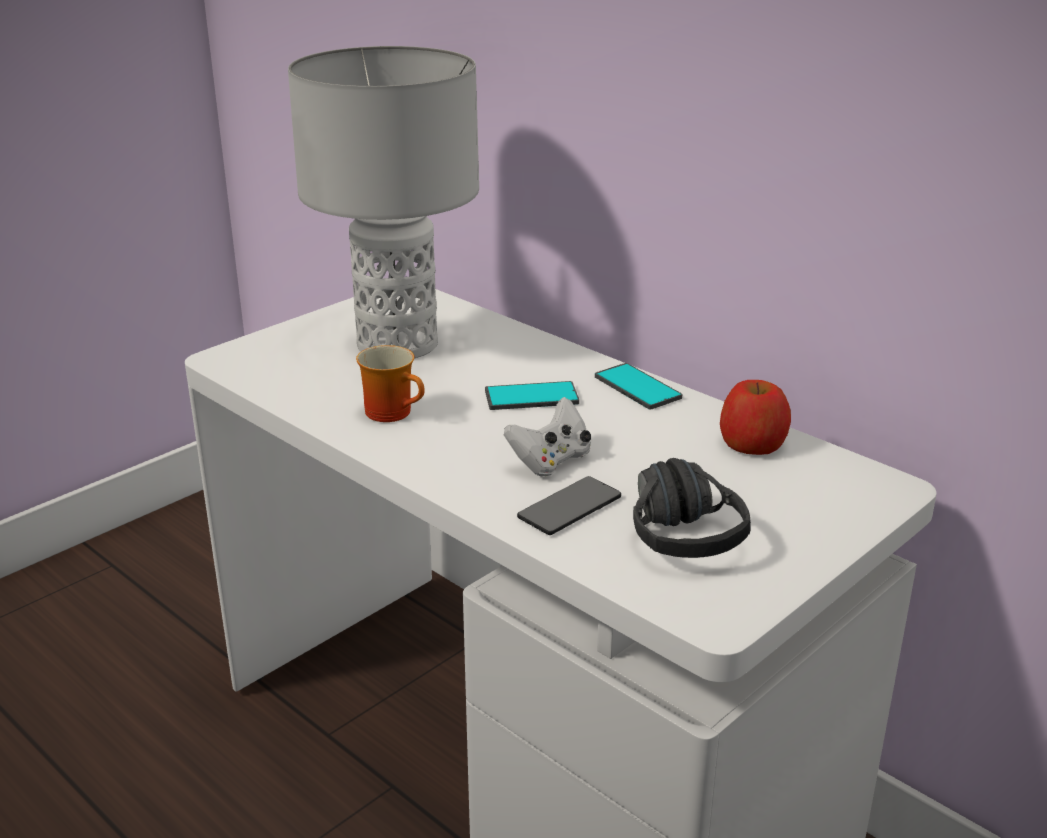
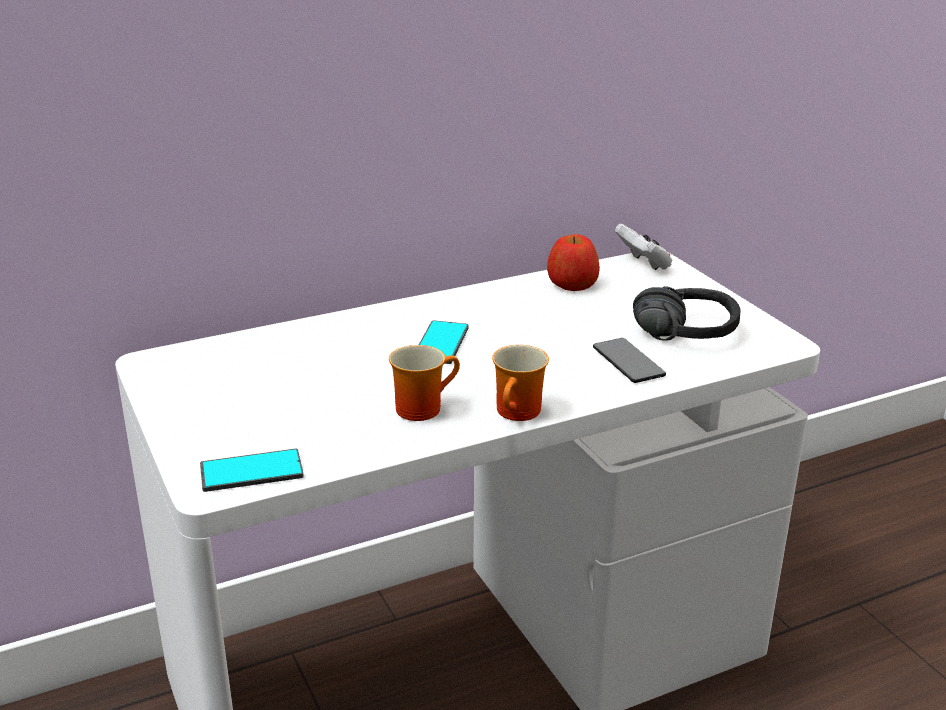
camera: 70 degrees left, 0 degrees up
(398, 343) = (273, 383): white table lamp -> none
(410, 462) = (520, 413): none -> mug
(550, 461) = (554, 356): white game controller -> white game controller (644, 264)
(637, 387) = (457, 301): phone -> phone (251, 472)

